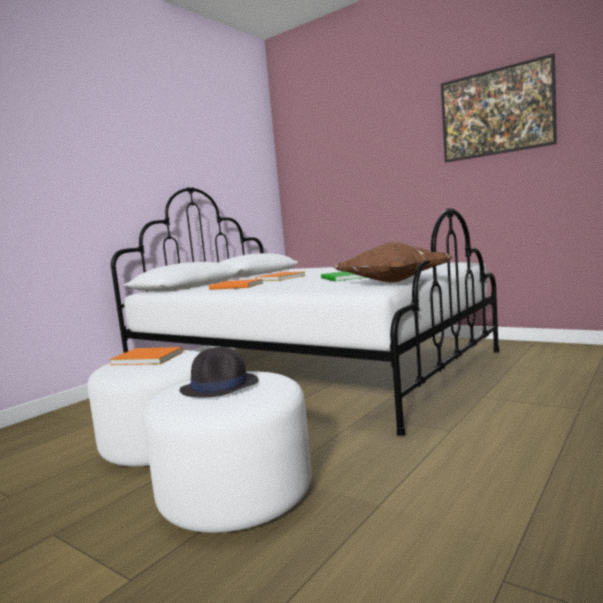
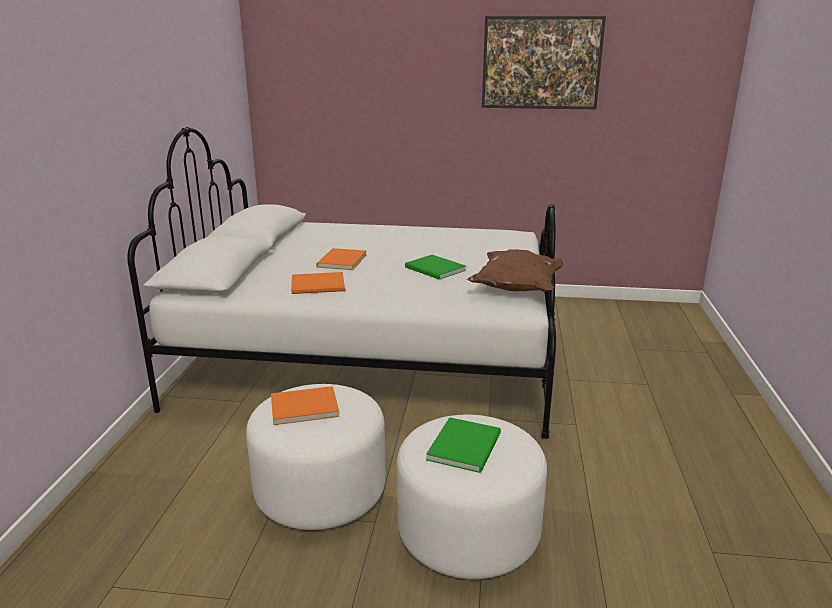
camera: 30 degrees left, 15 degrees up
(220, 386) = (466, 445): black hat -> green book

